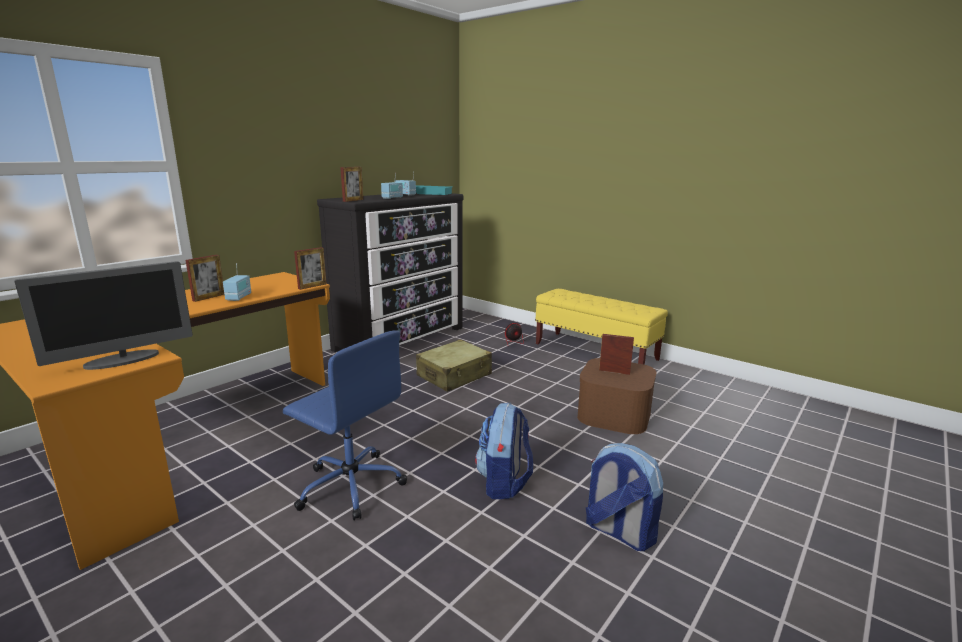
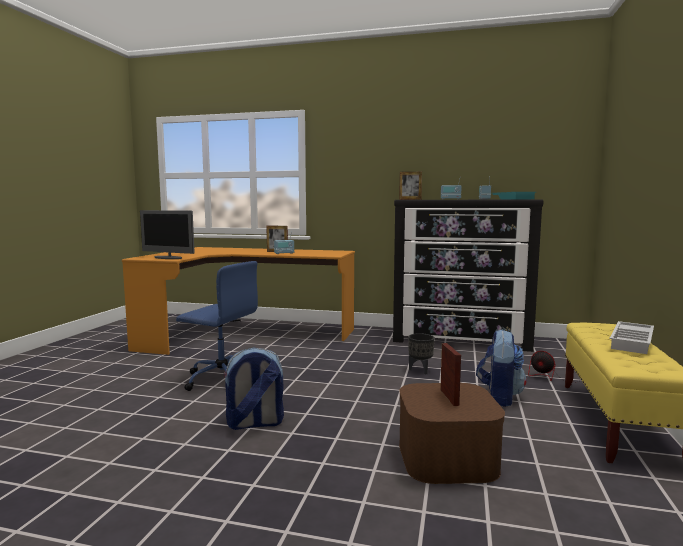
camera: 65 degrees right, 10 degrees down
(312, 286) = (328, 256): picture frame -> none
(350, 485) = (221, 378): blue office chair -> blue office chair turned 75 degrees counterclockwise
(454, 375) = (420, 370): beige suitcase -> black planter
(599, 298) = (633, 342): none -> white tray
(618, 532) = (204, 487): backpack -> backpack (499, 397)

